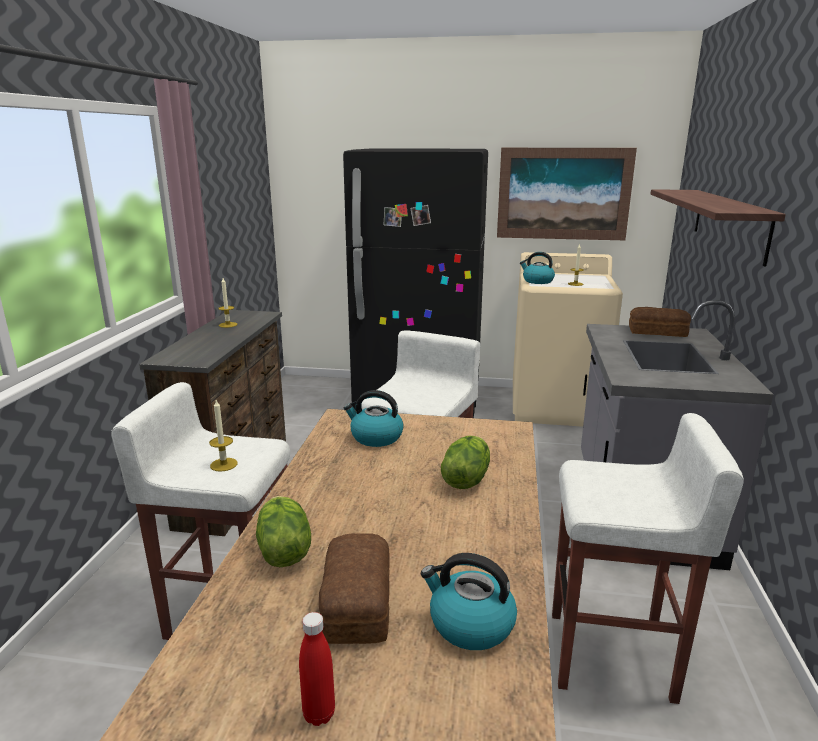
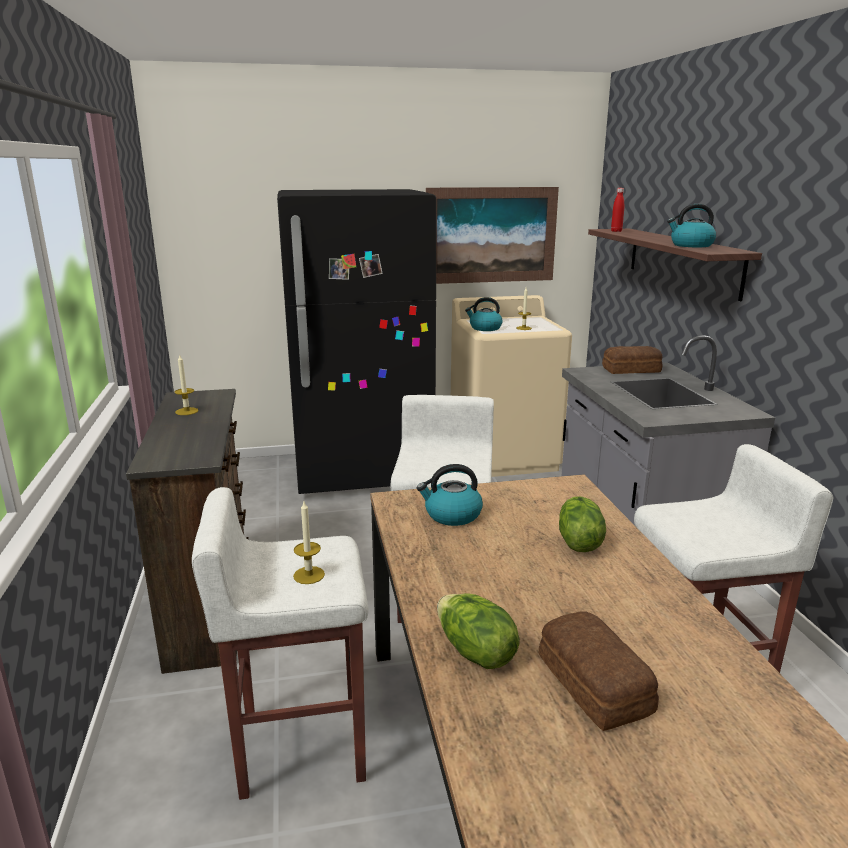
camera: 20 degrees left, 0 degrees up
(319, 714) = (662, 797): red bottle -> red bottle (616, 231)
(470, 624) = (708, 676): kettle -> kettle (691, 245)

